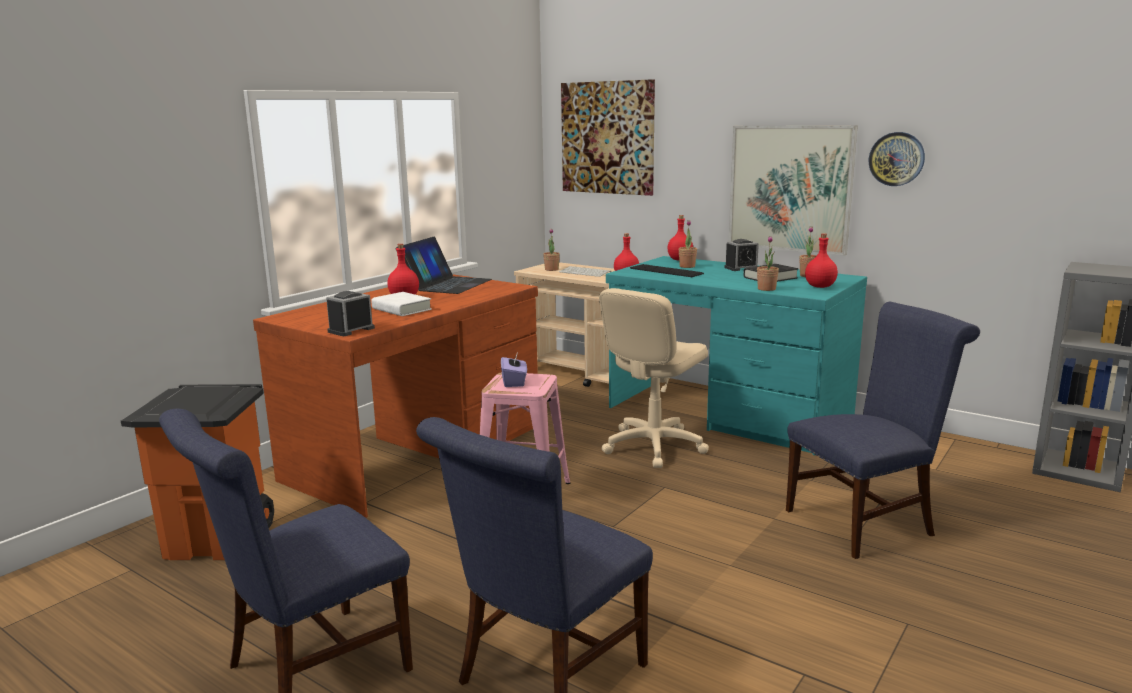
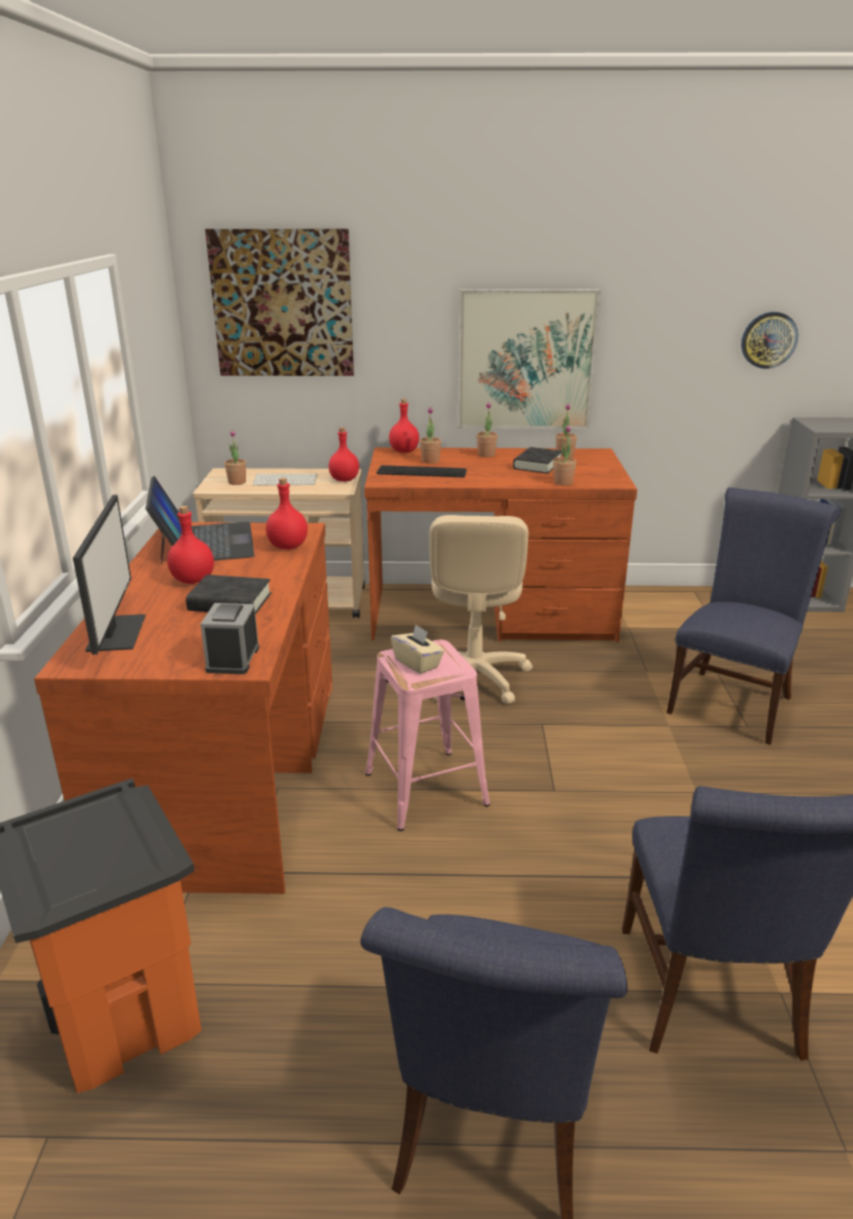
camera: 35 degrees left, 10 degrees up
(321, 310) = (115, 632): none -> monitor
(401, 309) = (230, 602): white book -> black book
(514, 382) = (417, 663): purple tissue box -> beige tissue box
(728, 412) = (492, 613): turquoise desk -> brown desk
(741, 268) = (486, 455): alarm clock -> potted plant
(819, 286) = (600, 470): red bottle -> red bottle (287, 546)
(896, 159) = (639, 325): wall clock -> wall clock (768, 340)

